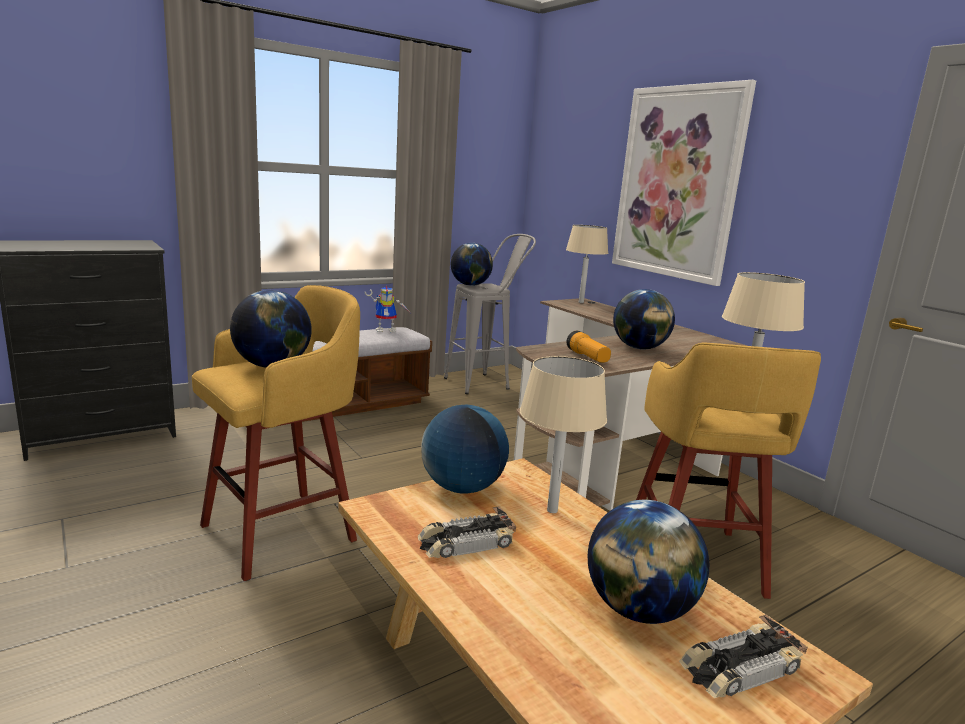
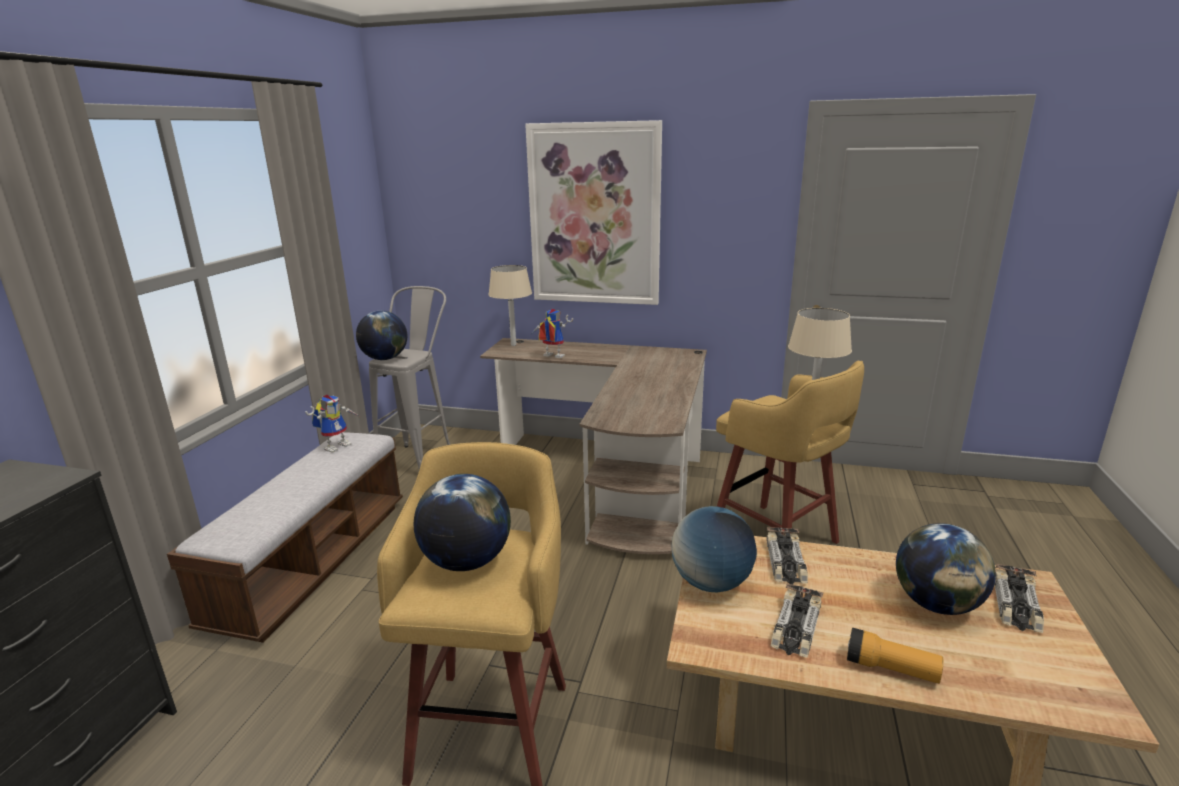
camera: 40 degrees left, 5 degrees up
(552, 510) = (786, 563): beige table lamp -> toy car
(587, 357) = (644, 410): flashlight -> flashlight (891, 669)
(593, 314) = (550, 356): none -> toy robot
(639, 348) = (651, 383): globe -> none

